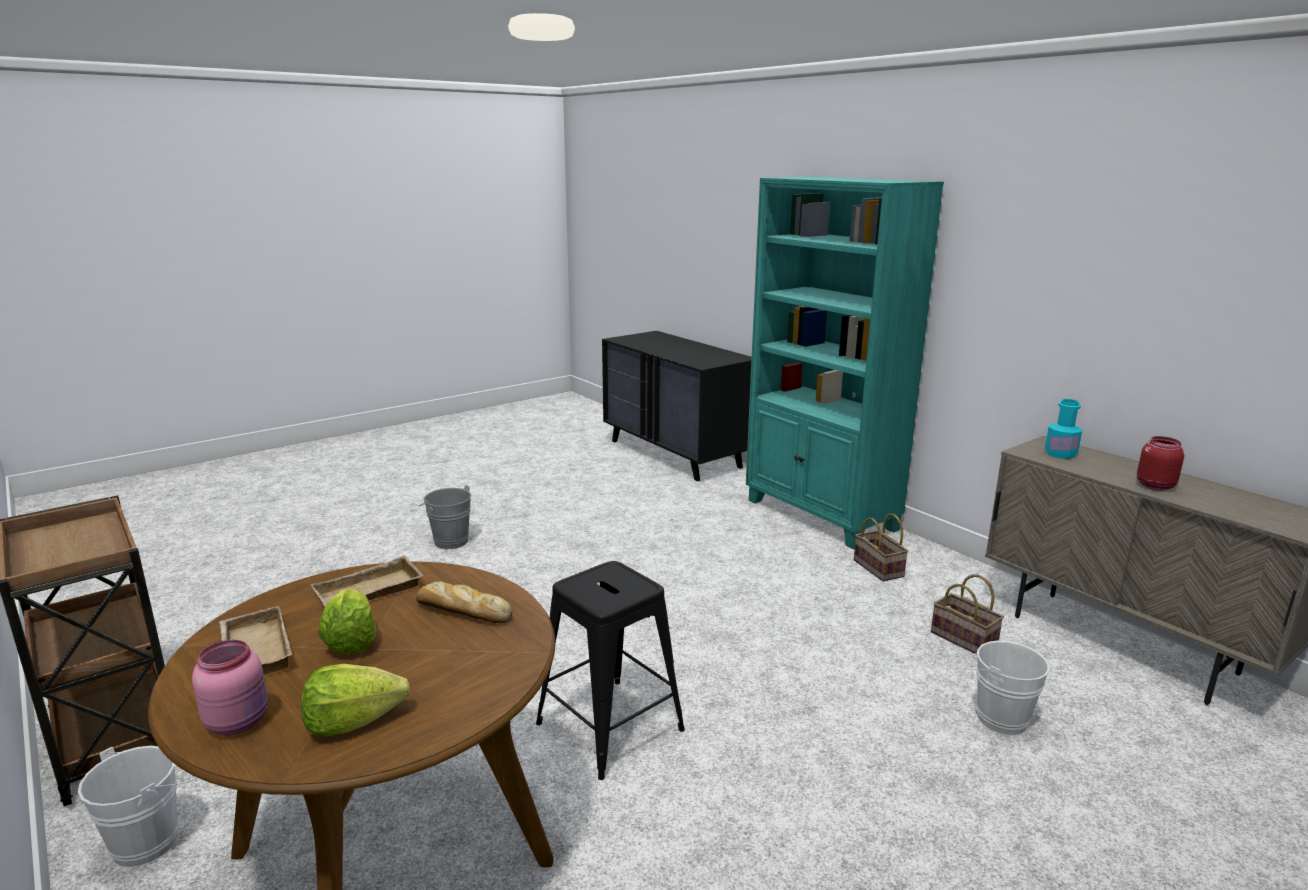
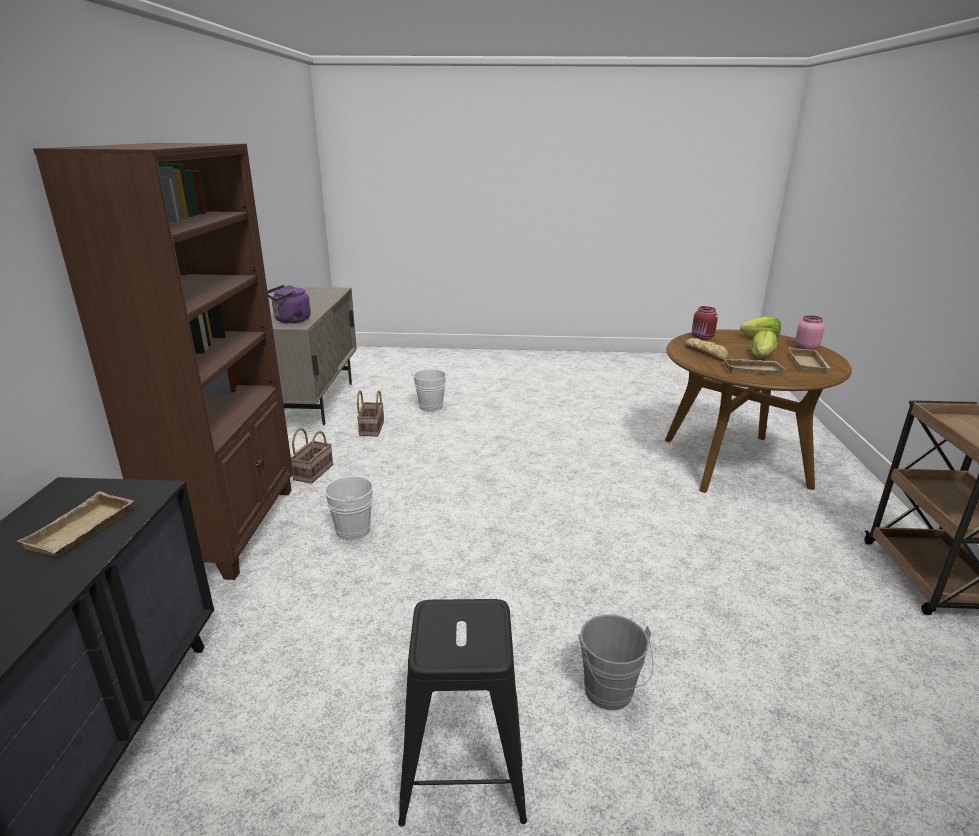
camera: 140 degrees left, 5 degrees up
(153, 839) = (862, 508): white bucket -> white bucket (348, 531)
(609, 727) = (602, 466): black stool -> black stool (464, 767)
(688, 355) = (82, 531): none -> beige tray
(821, 515) = (231, 528): turquoise bookcase -> brown bookcase
(1060, 454) = (290, 320): turquoise bottle -> purple kettle
(1154, 486) = (316, 305): red jar -> red jar (702, 338)

